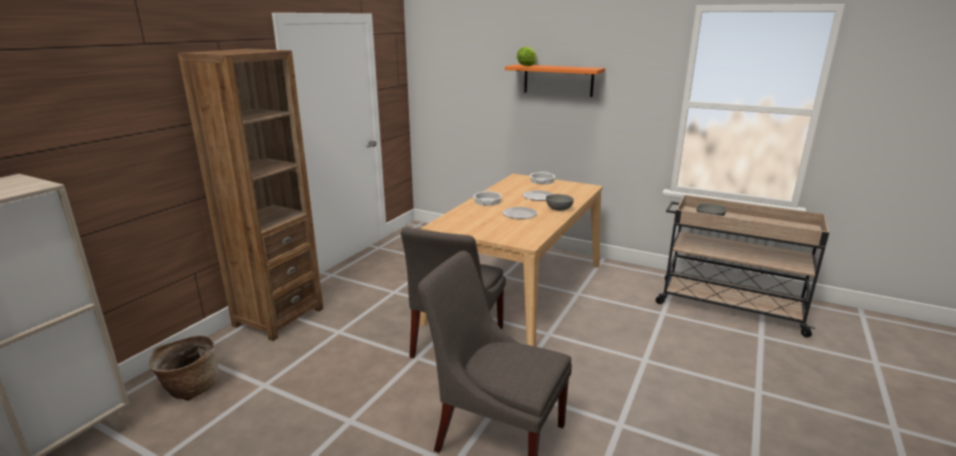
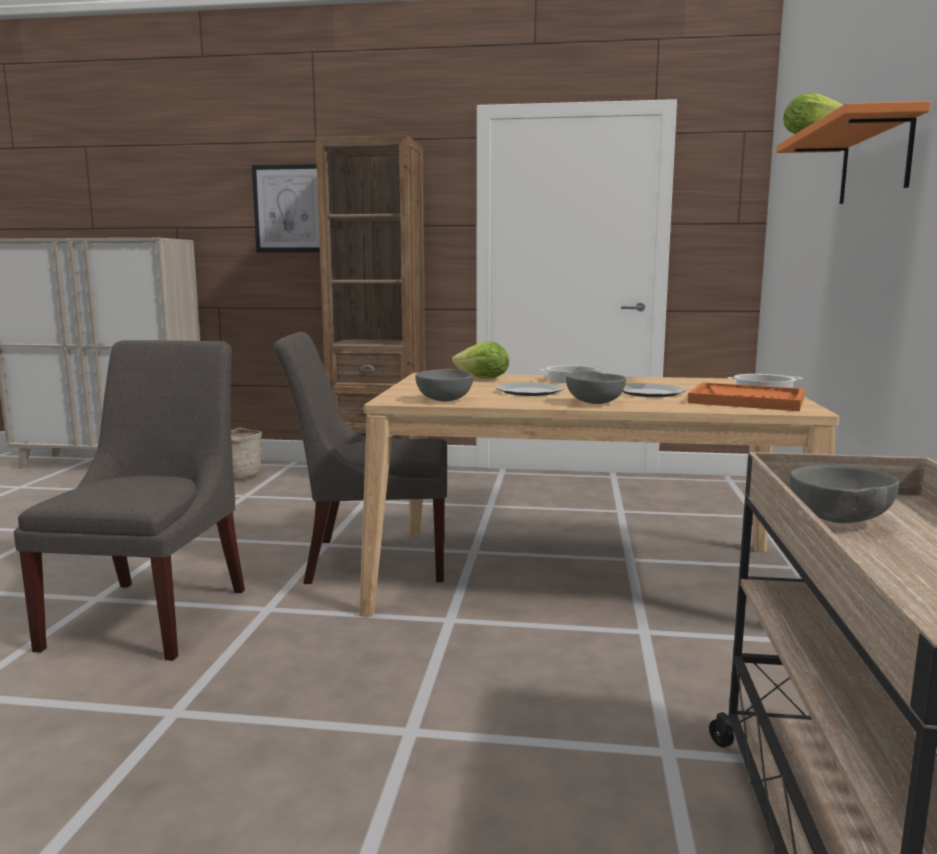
camera: 70 degrees right, 10 degrees down
(132, 116) = (289, 209): none -> picture
(467, 216) = (483, 379): none -> lettuce
(534, 233) = (446, 400): none -> grey bowl
(566, 188) = (747, 400): none -> orange tray

